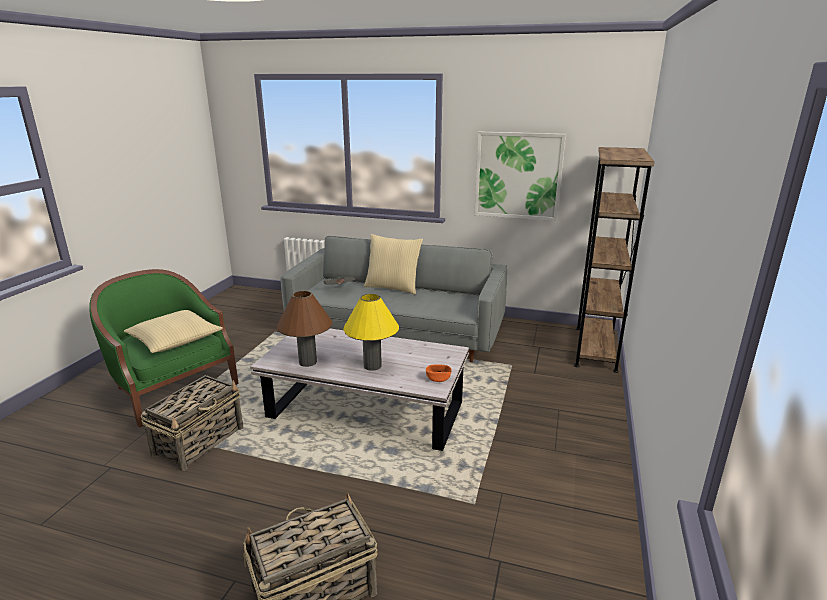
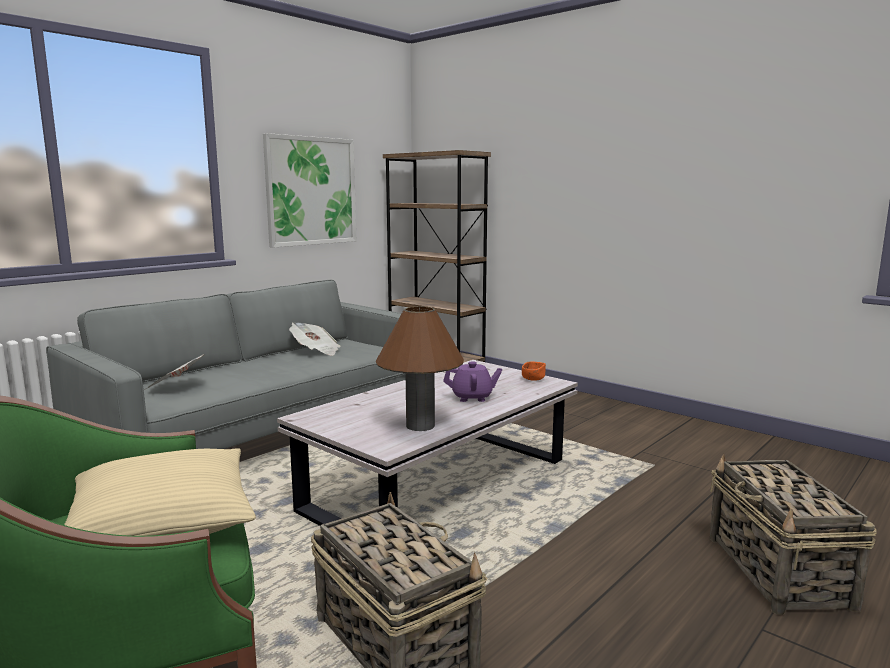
camera: 65 degrees left, 10 degrees down
(372, 366) = (472, 397): yellow table lamp -> purple teapot
(393, 287) = (237, 364): beige pillow -> none
(441, 297) = (316, 351): none -> newspaper

